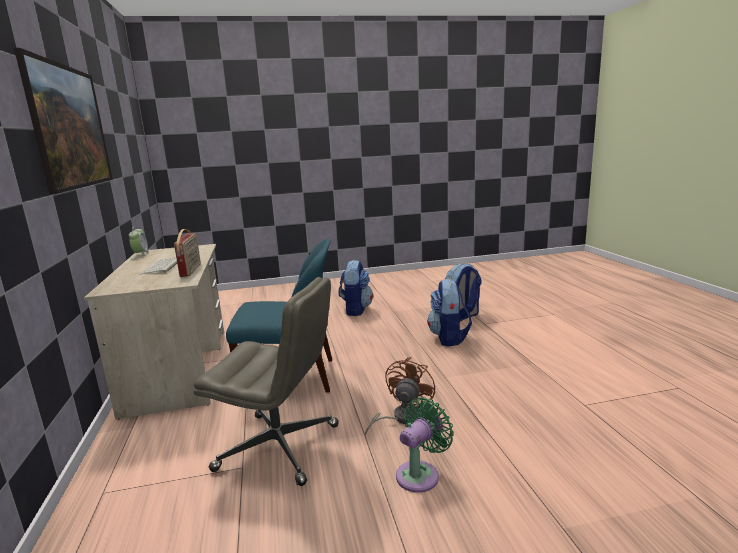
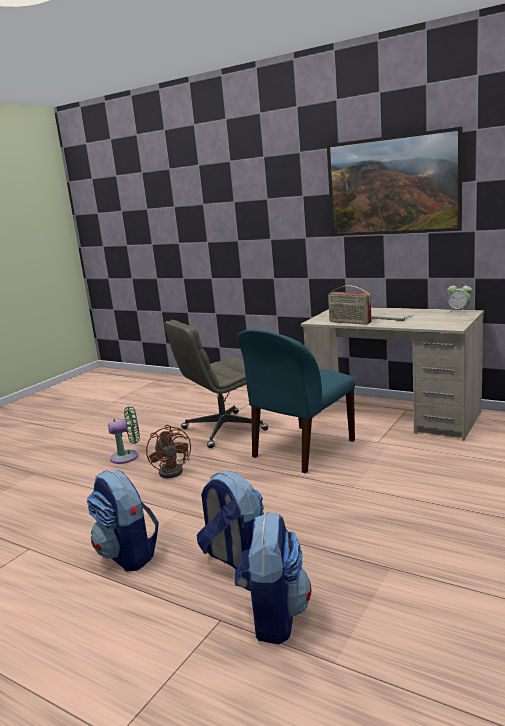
camera: 135 degrees right, 0 degrees up
(356, 310) = (442, 539): backpack -> backpack (128, 554)
(420, 474) = (128, 456): green fan -> green fan turned 105 degrees counterclockwise

